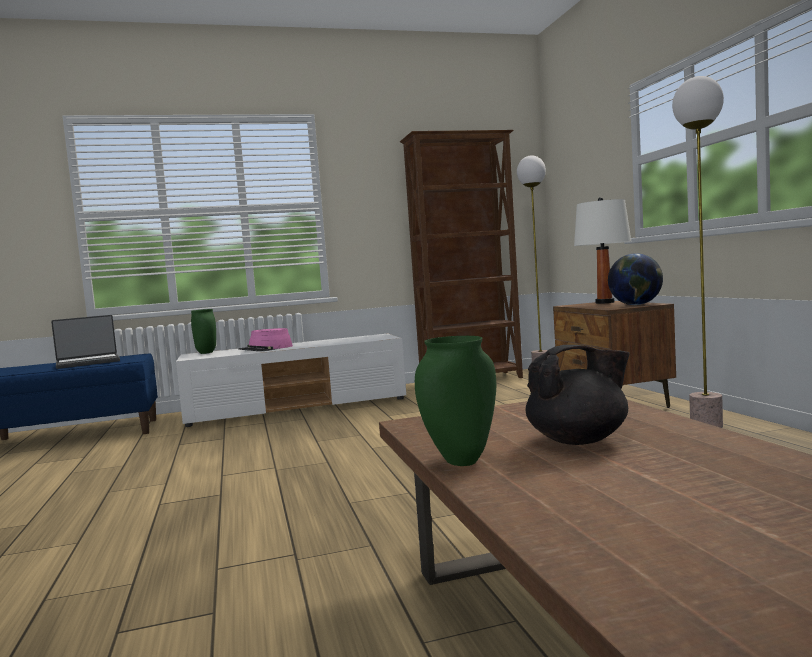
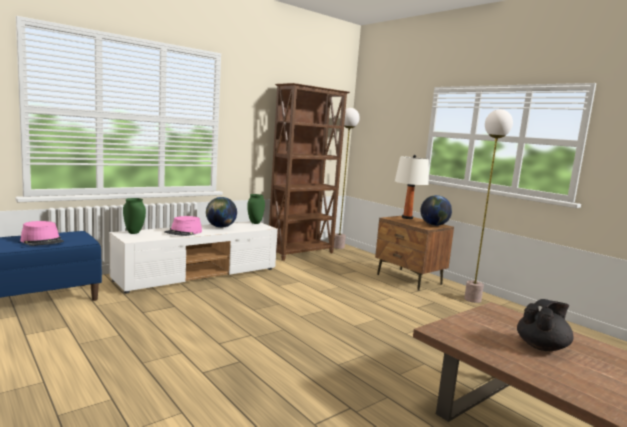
camera: 25 degrees left, 5 degrees up
(88, 362) = (42, 241): laptop -> pink hat
(324, 341) = (220, 227): none -> globe
(461, 461) = (514, 366): green vase -> green vase (255, 223)

